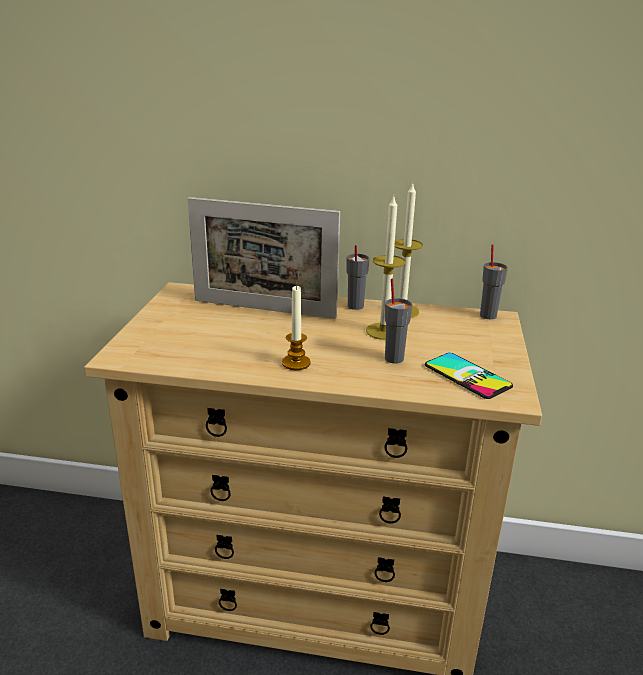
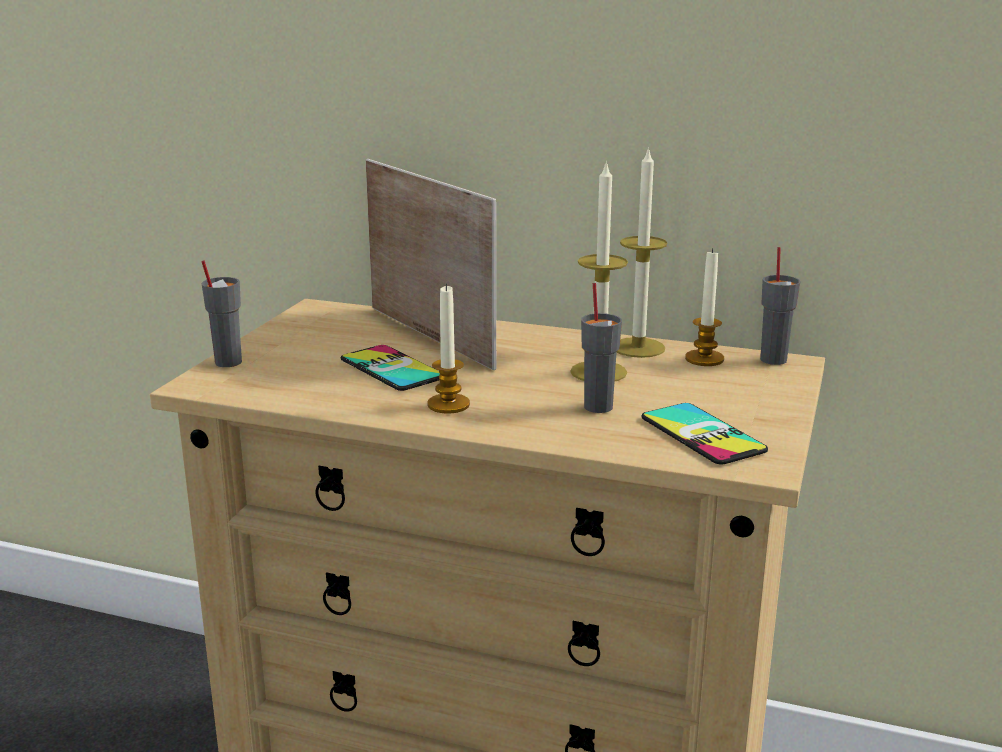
camera: 10 degrees right, 5 degrees down
(247, 336) = (391, 369): none -> phone
(264, 309) = (429, 337): picture frame -> picture frame turned 150 degrees counterclockwise
(355, 306) = (568, 339): grey cup -> grey cup (227, 362)
(446, 317) = (704, 359): none -> candle

